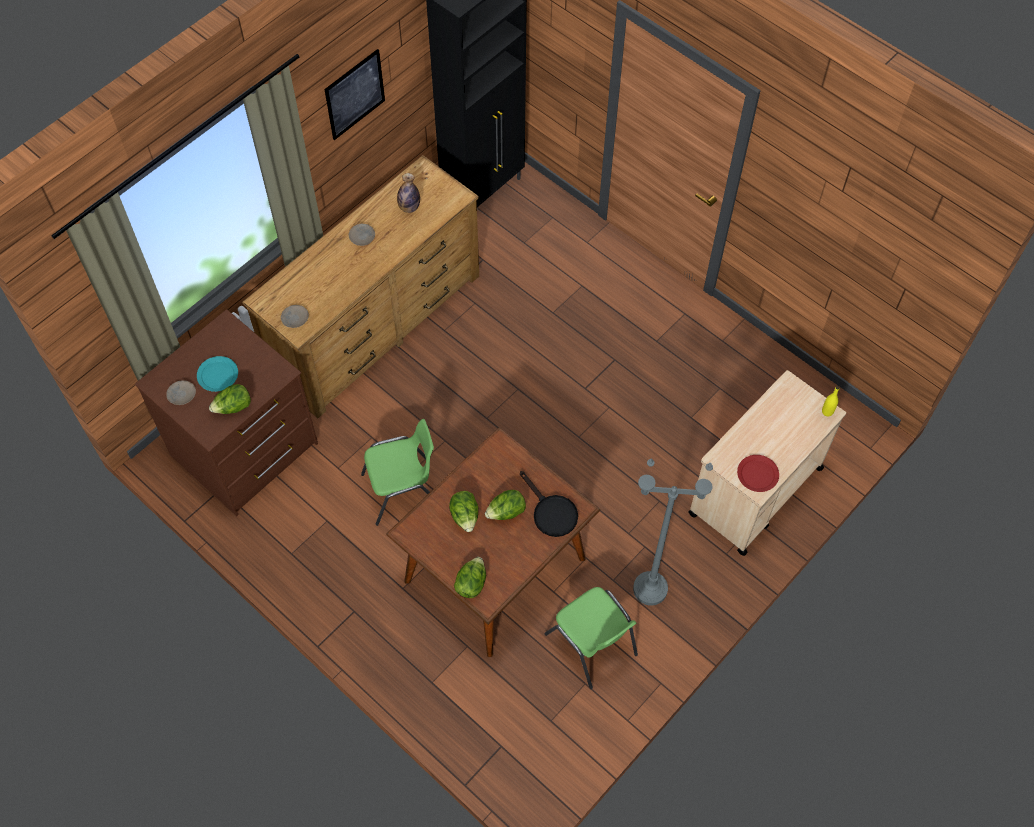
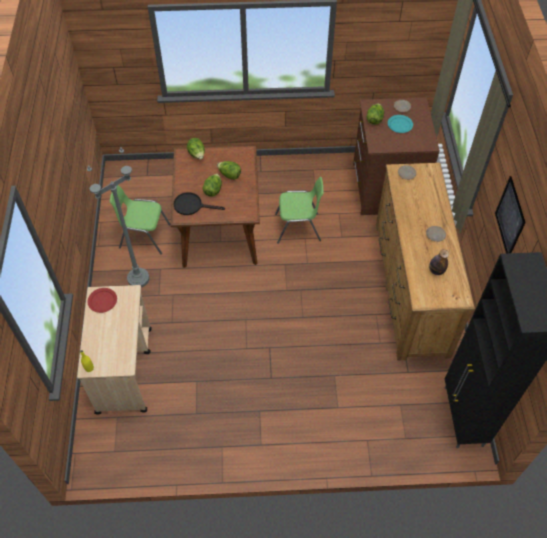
camera: 135 degrees right, 5 degrees down
(403, 490) = (298, 228): green chair -> green chair turned 120 degrees counterclockwise

